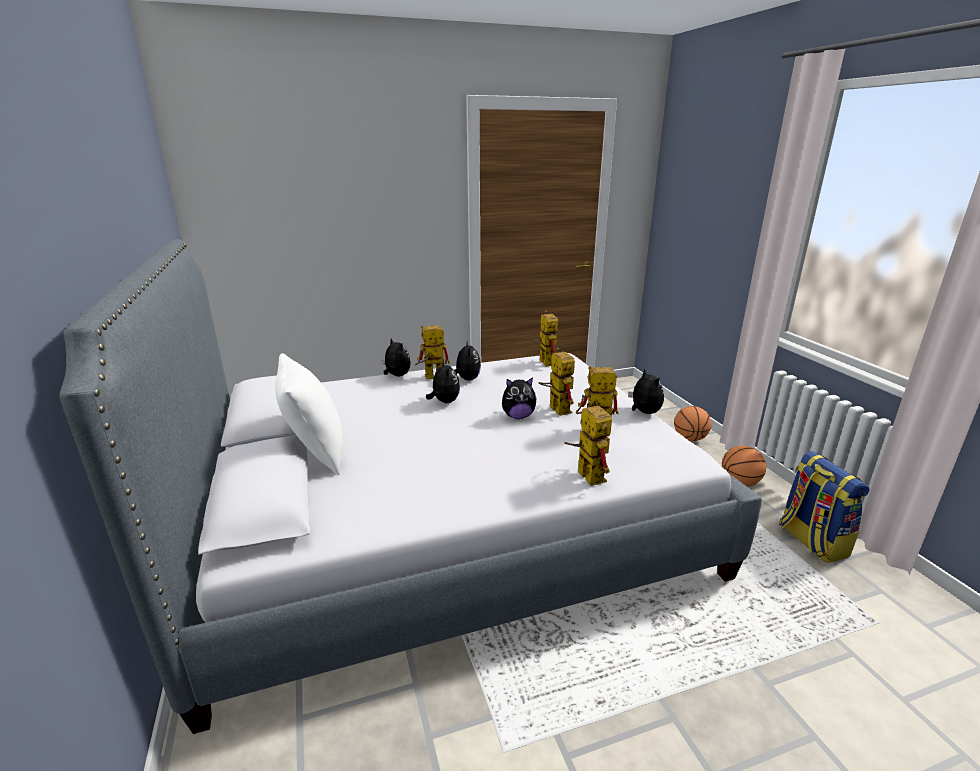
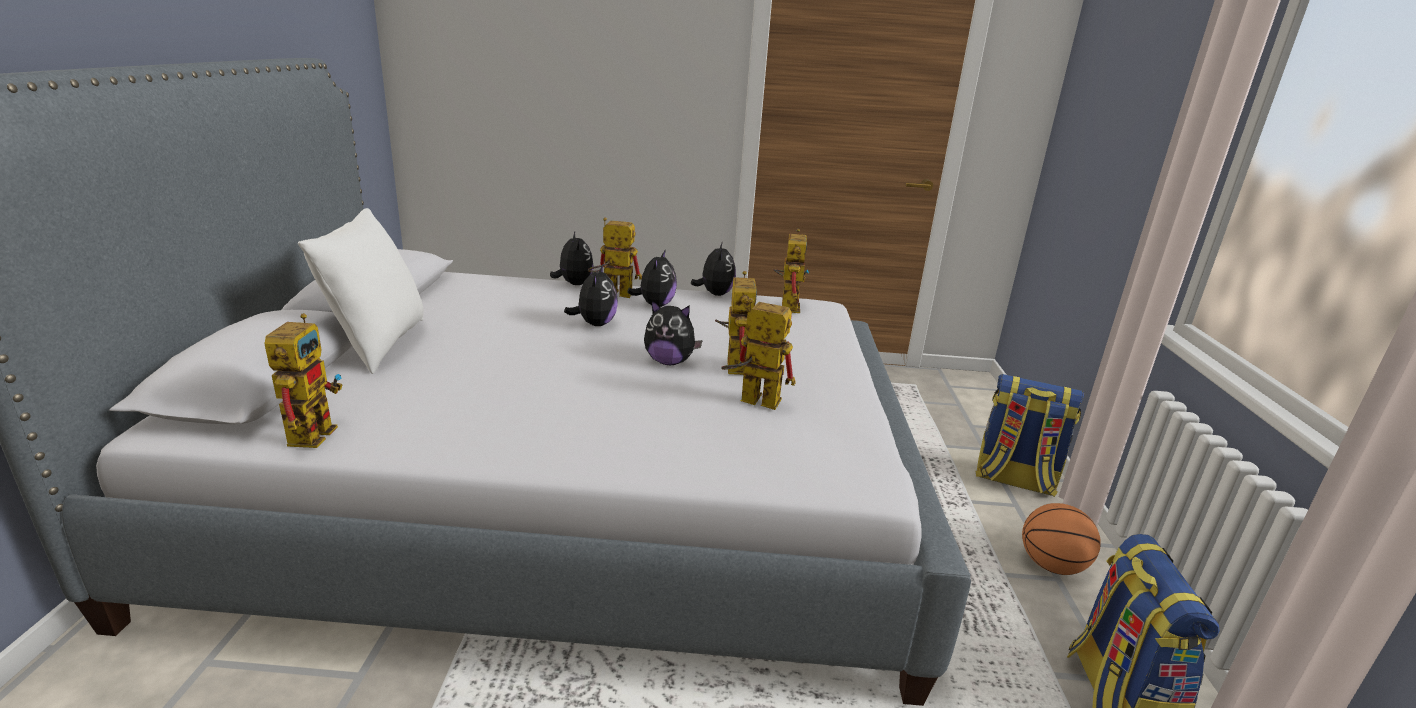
camera: 20 degrees right, 0 degrees up
(585, 474) = (676, 454): toy robot -> toy robot (313, 430)
(644, 412) = (862, 399): plush toy -> plush toy (715, 294)
(689, 439) = (1013, 479): basketball -> backpack

